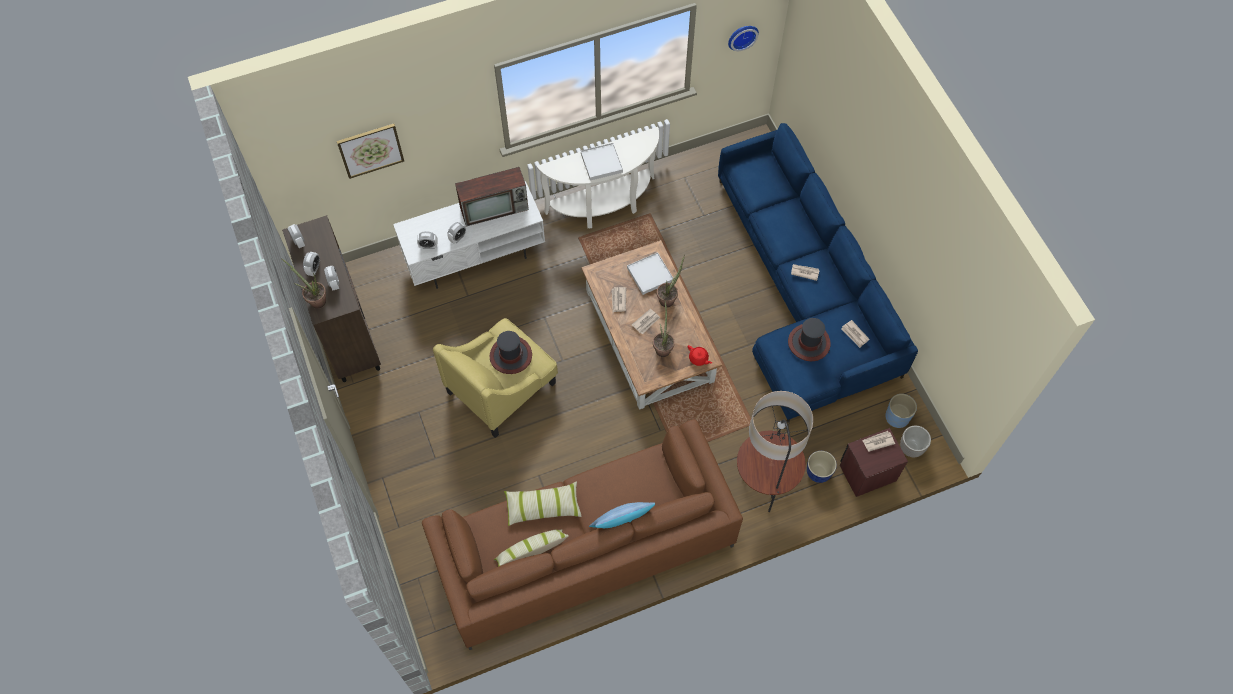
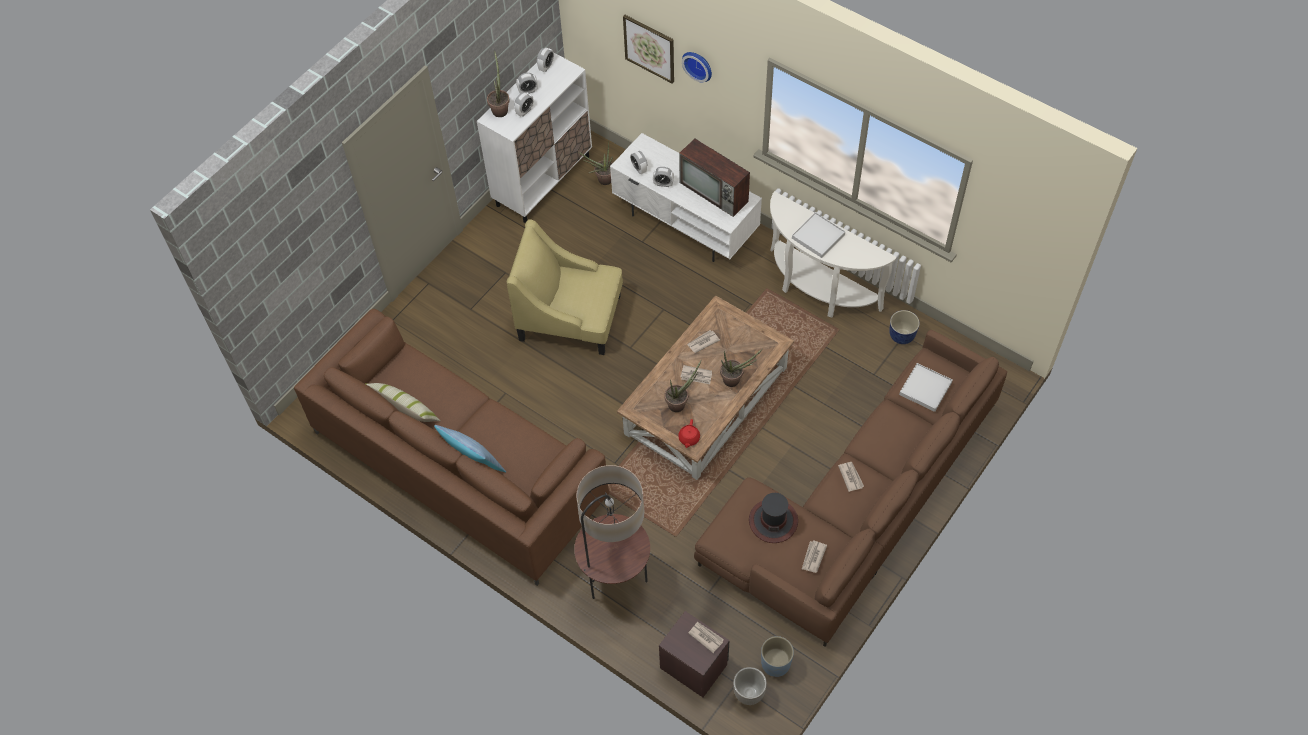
camera: 60 degrees right, 5 degrees down
(347, 332) = (543, 180): brown cabinet -> white cabinet
(383, 290) = (602, 180): none -> potted plant
(510, 355) = (584, 292): hat -> none
(543, 506) = (453, 395): pillow -> none
(650, 274) = (749, 351): white tray -> white tray (925, 388)
(742, 36) = (1015, 240): wall clock -> wall clock (698, 65)
(803, 292) = (854, 505): blue sofa -> brown sofa
(818, 472) = (663, 620): planter -> planter (902, 336)

